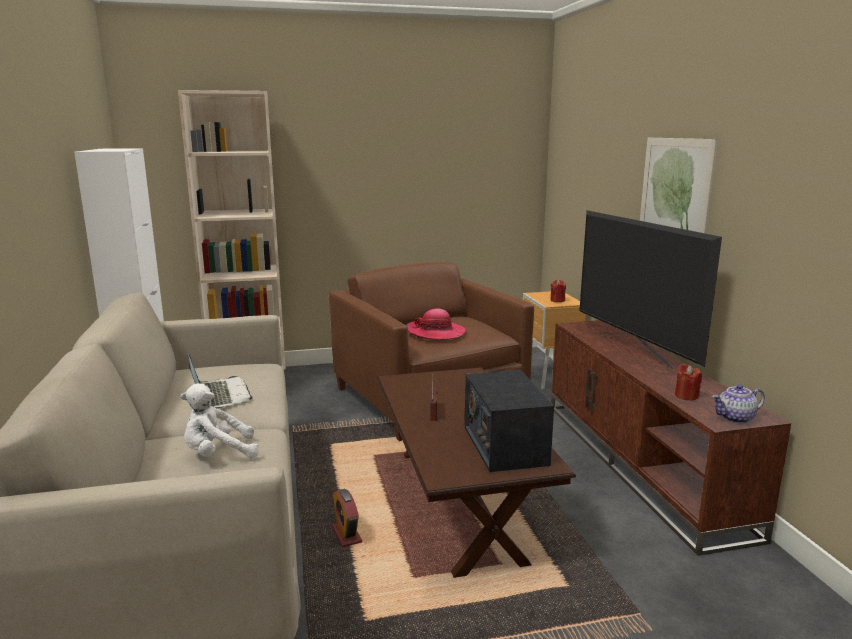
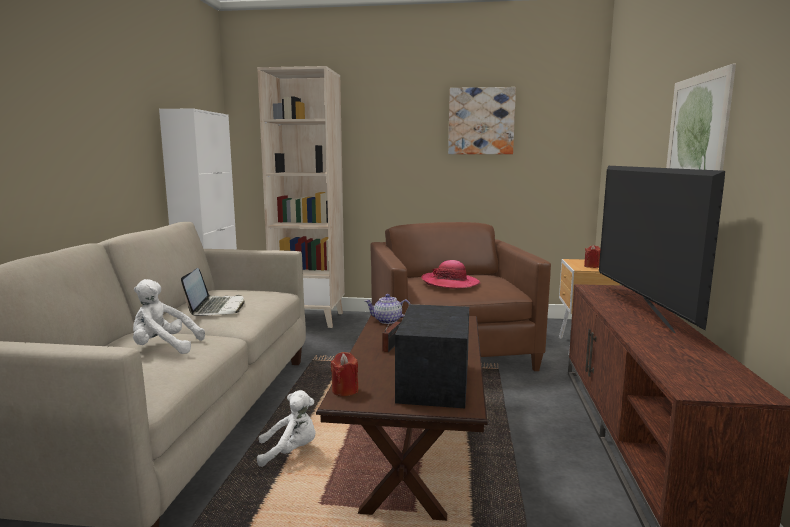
camera: 20 degrees right, 5 degrees down
(346, 535) = (290, 451): alarm clock -> white plush toy
(428, 148) = (481, 121): none -> picture
(686, 396) = (669, 359): red candle -> red candle (345, 390)
(735, 418) = (718, 389): teapot -> teapot (387, 321)

